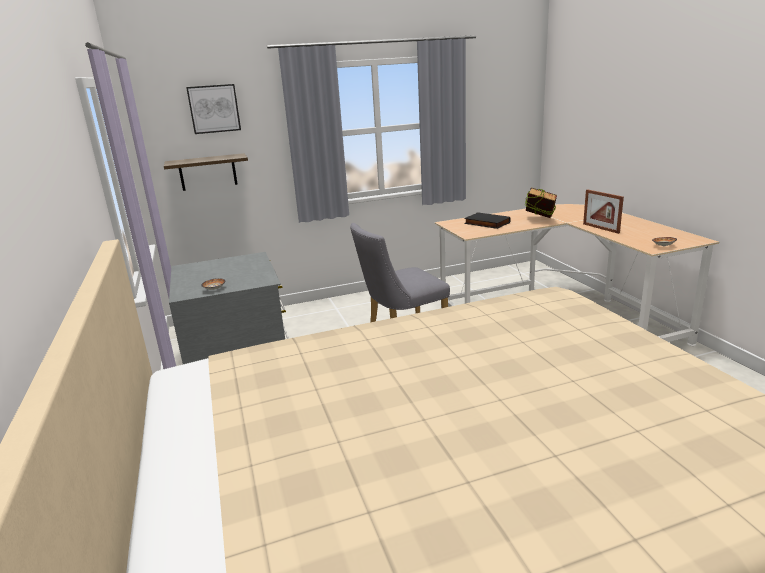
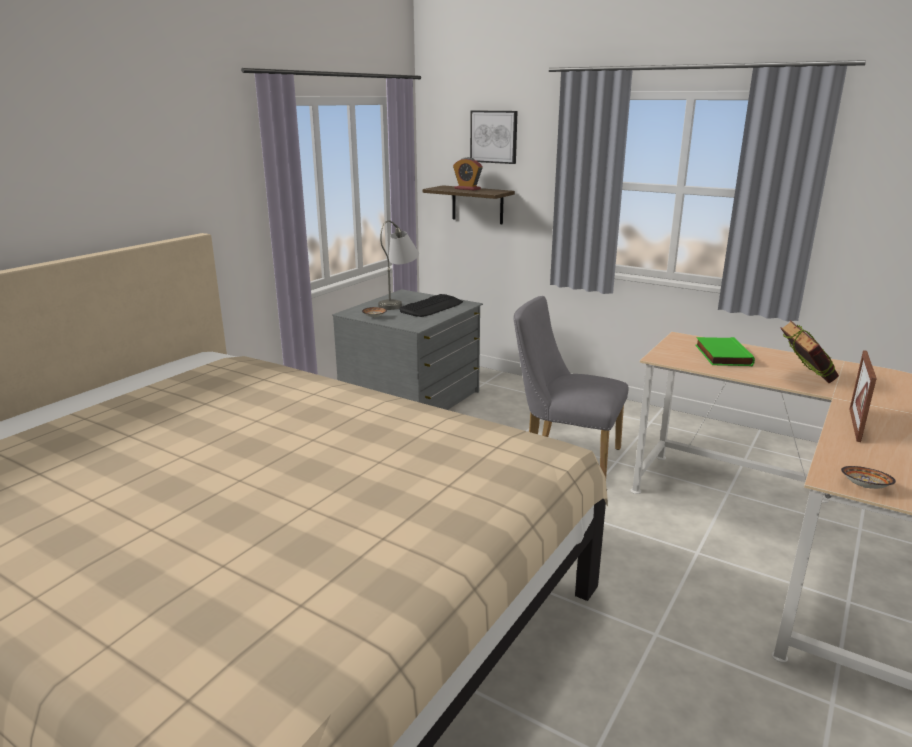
camera: 50 degrees right, 0 degrees up
(201, 273) = (399, 302): none -> grey table lamp
(203, 158) = (467, 189): none -> alarm clock
(237, 266) = (432, 307): none -> keyboard
(486, 223) = (721, 355): black book -> green book

